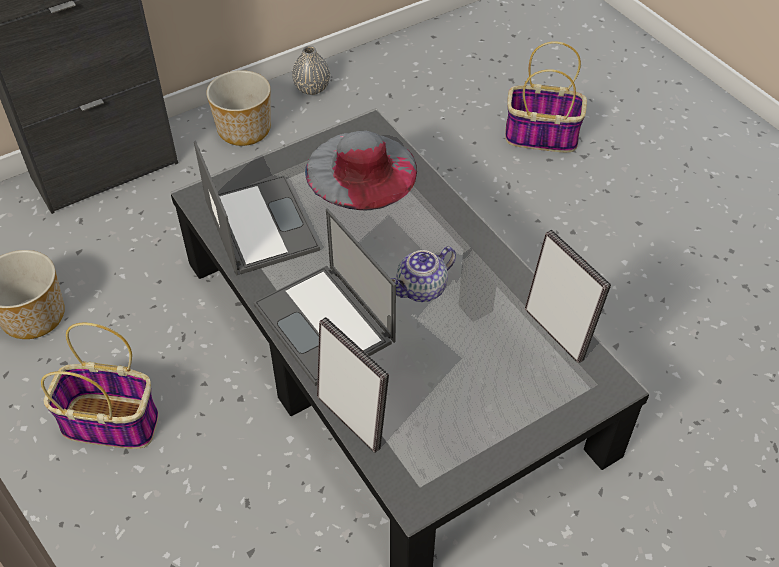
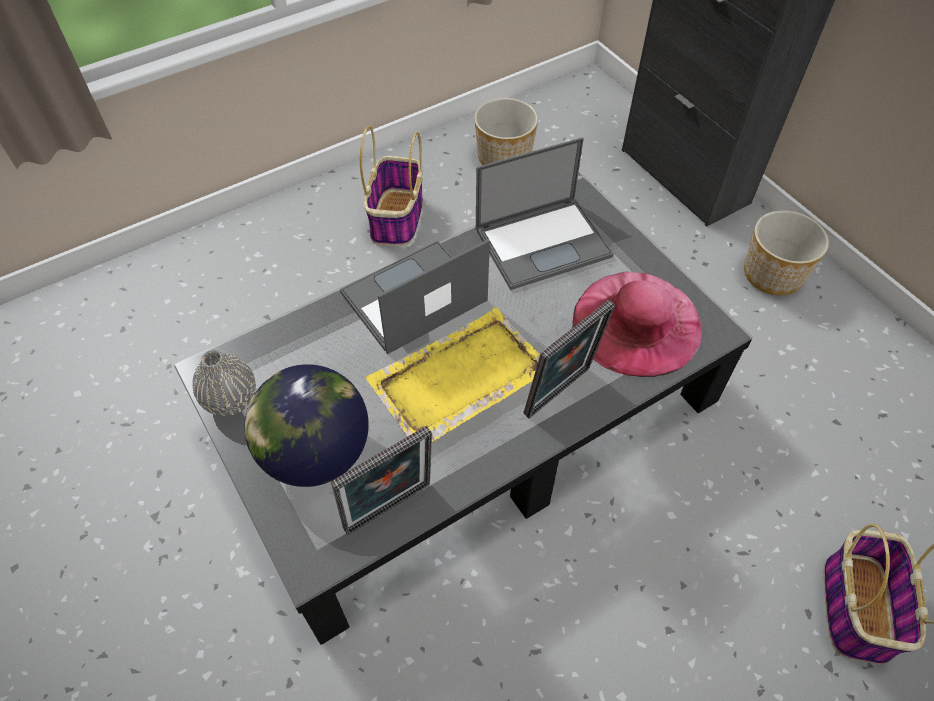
camera: 90 degrees right, 5 degrees up
(312, 88) = (866, 332): grey vase -> grey vase (231, 399)
(352, 419) = (300, 321): picture frame -> picture frame (561, 394)
(361, 170) = (636, 323): grey hat -> pink hat
(422, 289) = (457, 379): teapot -> yellow tray
(508, 389) = (316, 453): none -> globe

